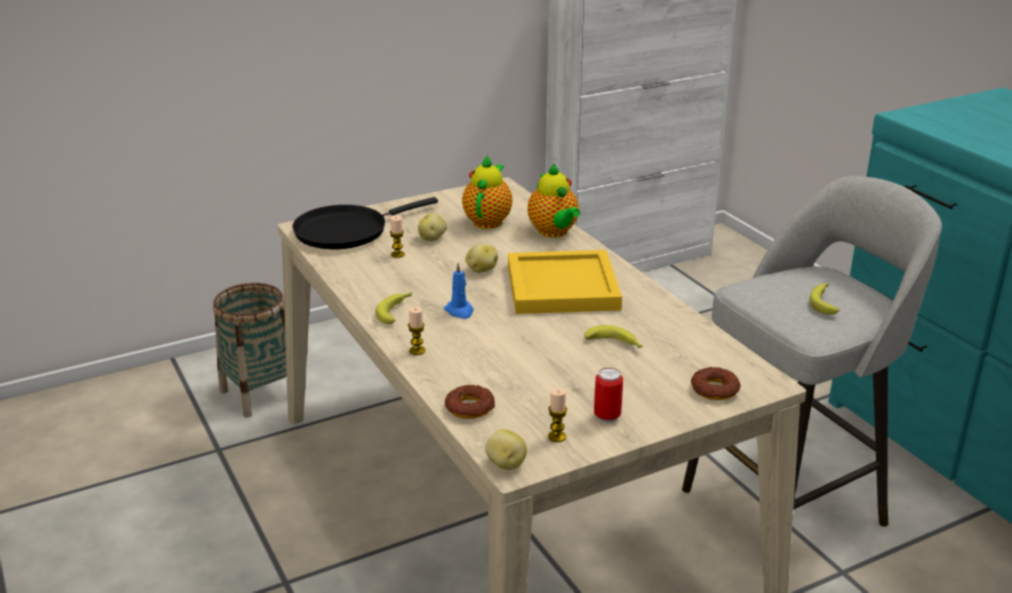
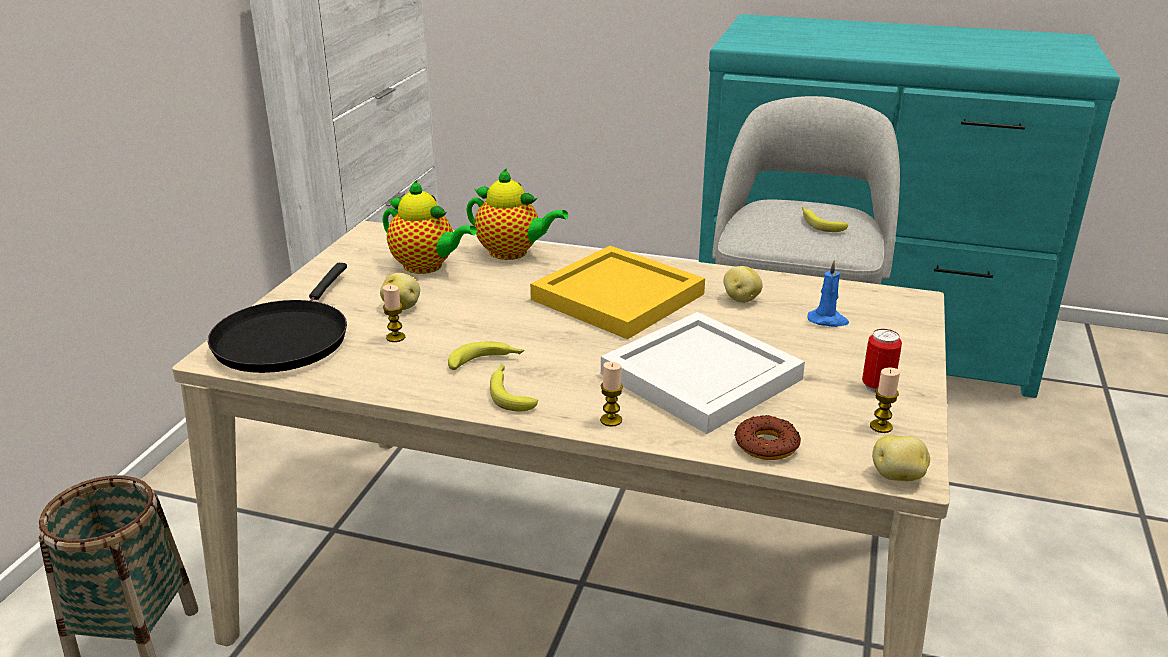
camera: 45 degrees left, 0 degrees up
(459, 311) = (573, 362): blue candle -> blue candle (828, 320)
(481, 270) = (514, 314): potato -> potato (740, 299)
(488, 220) = (426, 267): teapot -> teapot turned 150 degrees clockwise
(514, 354) = (701, 375): none -> white tray
(615, 344) = (758, 324): banana -> banana (486, 362)
(714, 389) = (894, 323): donut -> none

